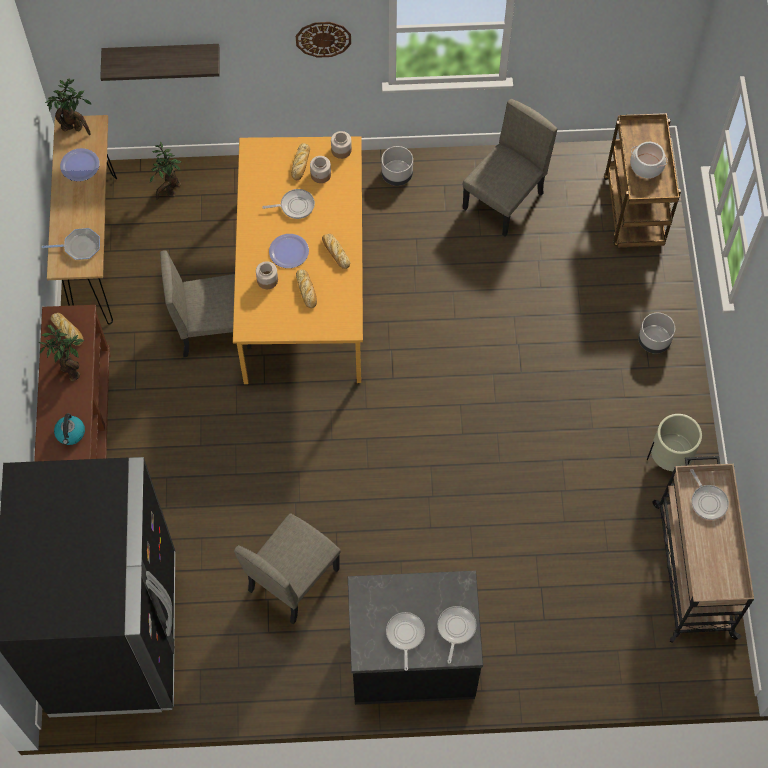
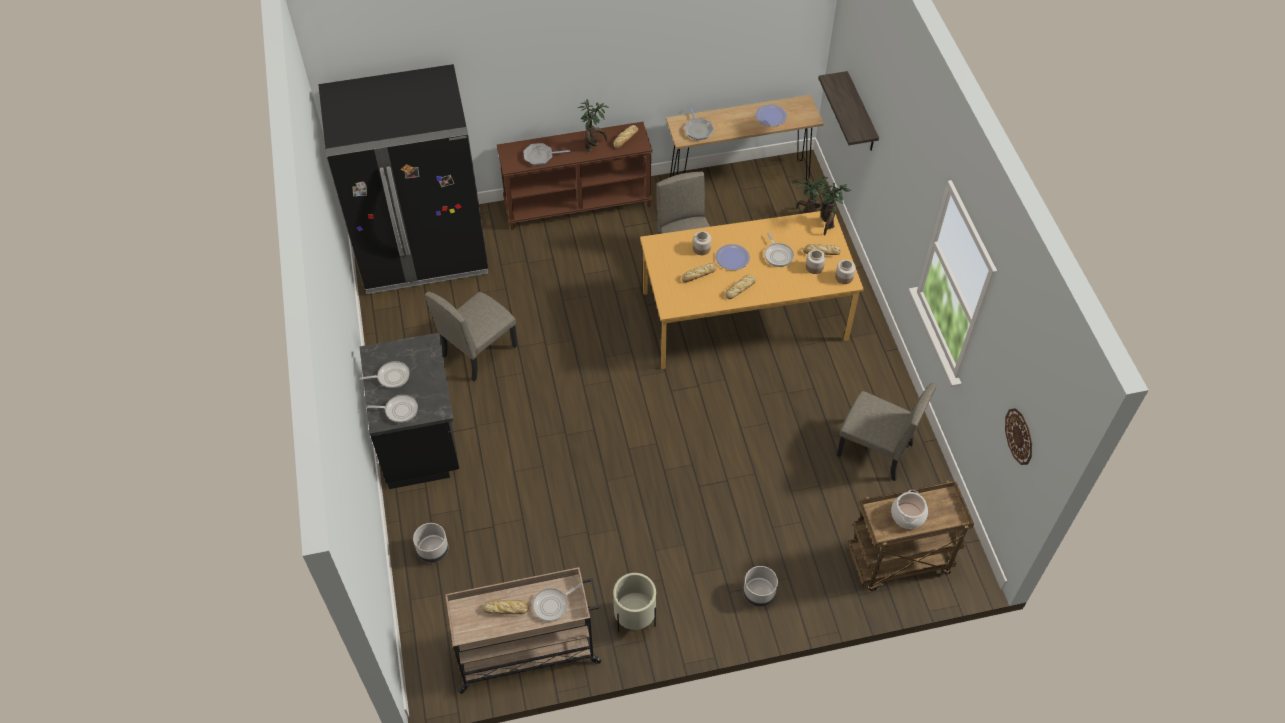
camera: 80 degrees right, 10 degrees down
(70, 434) = (540, 156): kettle -> frying pan
(74, 128) = (804, 107): potted plant -> potted plant (827, 224)
(293, 579) = (479, 350): beige chair -> beige chair turned 75 degrees counterclockwise
(323, 38) = (910, 201): wall clock -> wall clock (1019, 436)
(396, 175) = (875, 364): grey planter -> grey planter (433, 550)
(708, 546) = (506, 609): none -> bread

